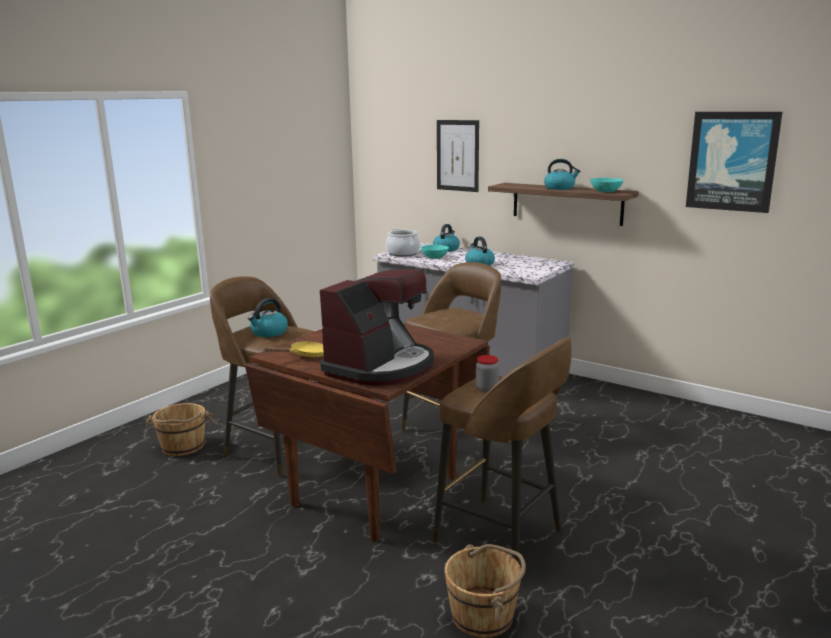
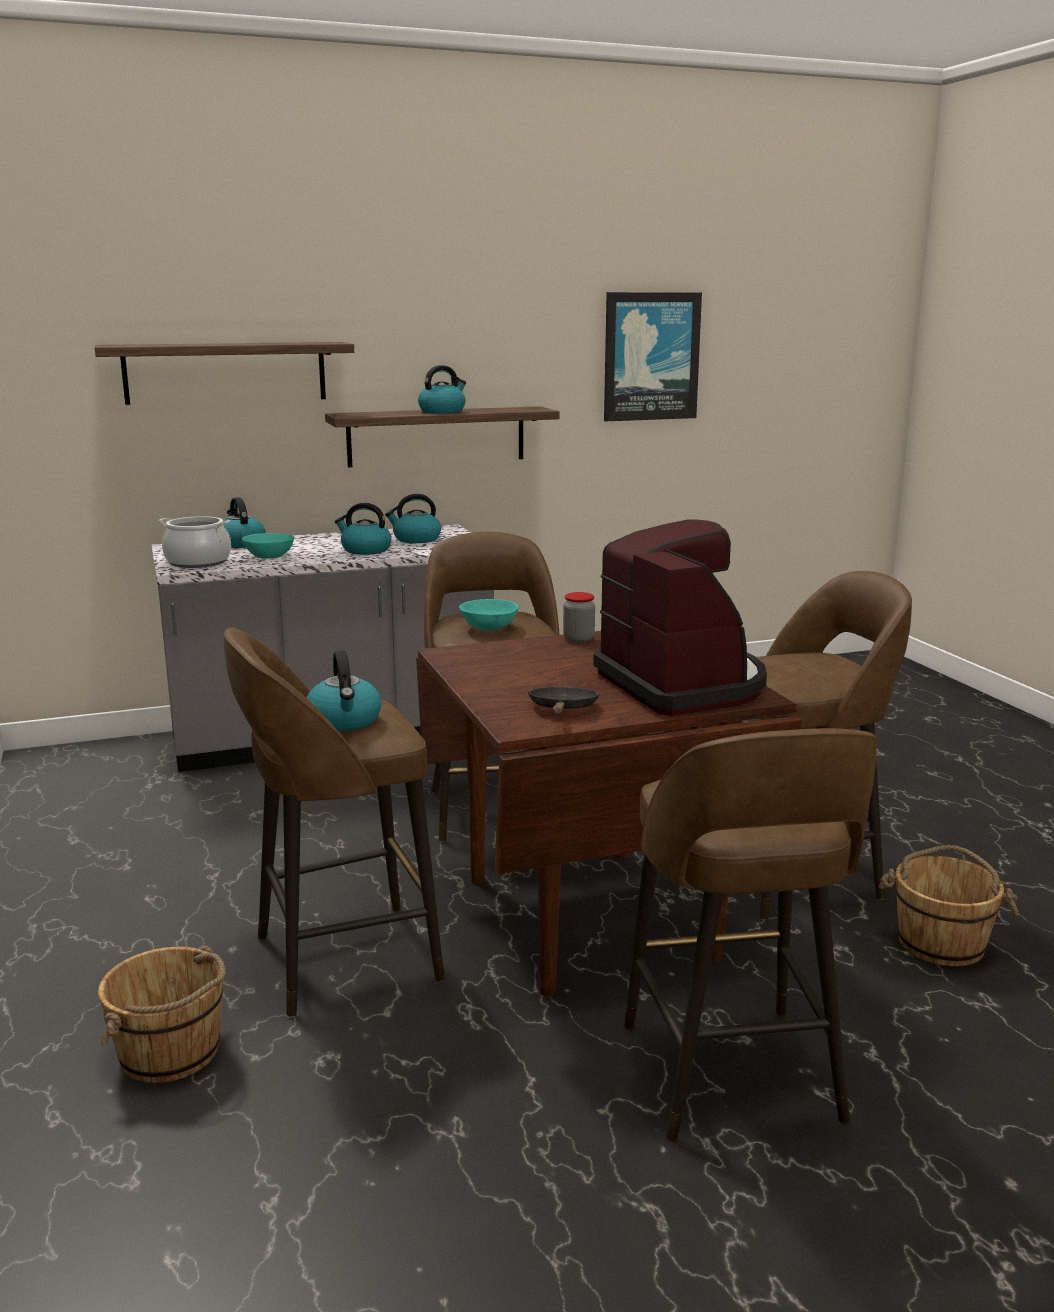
camera: 55 degrees left, 0 degrees up
(265, 578) = (732, 1077): none -> brown stool
(306, 355) = (562, 710): yellow frying pan -> black frying pan
(457, 155) = (225, 372): picture -> shelf
(487, 389) = (792, 669): jar -> jar (578, 639)
(520, 264) = (416, 539): none -> kettle
(605, 191) = (514, 409): turquoise bowl -> turquoise bowl (488, 627)

